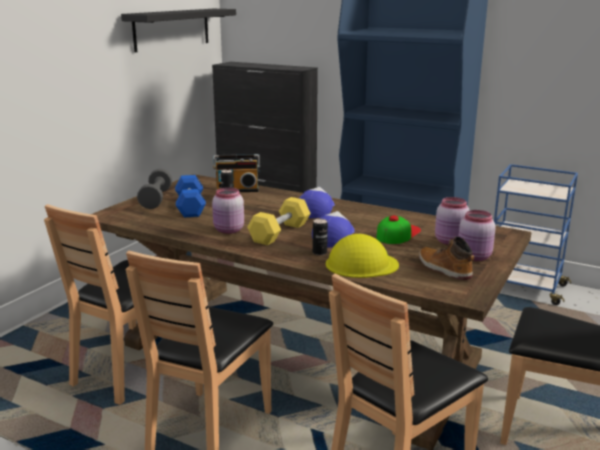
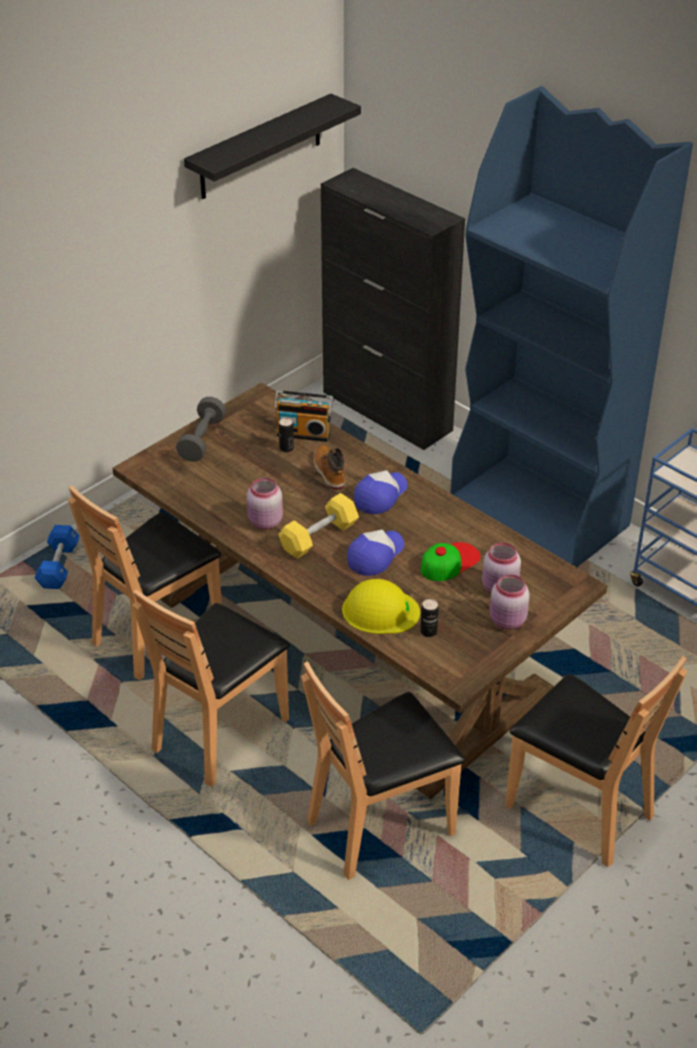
camera: 15 degrees right, 20 degrees up
(190, 207) = (237, 464): blue dumbbell -> blue dumbbell (59, 566)
(319, 252) = (346, 582): can -> can (428, 632)
(443, 269) = (462, 634): boot -> boot (329, 472)

